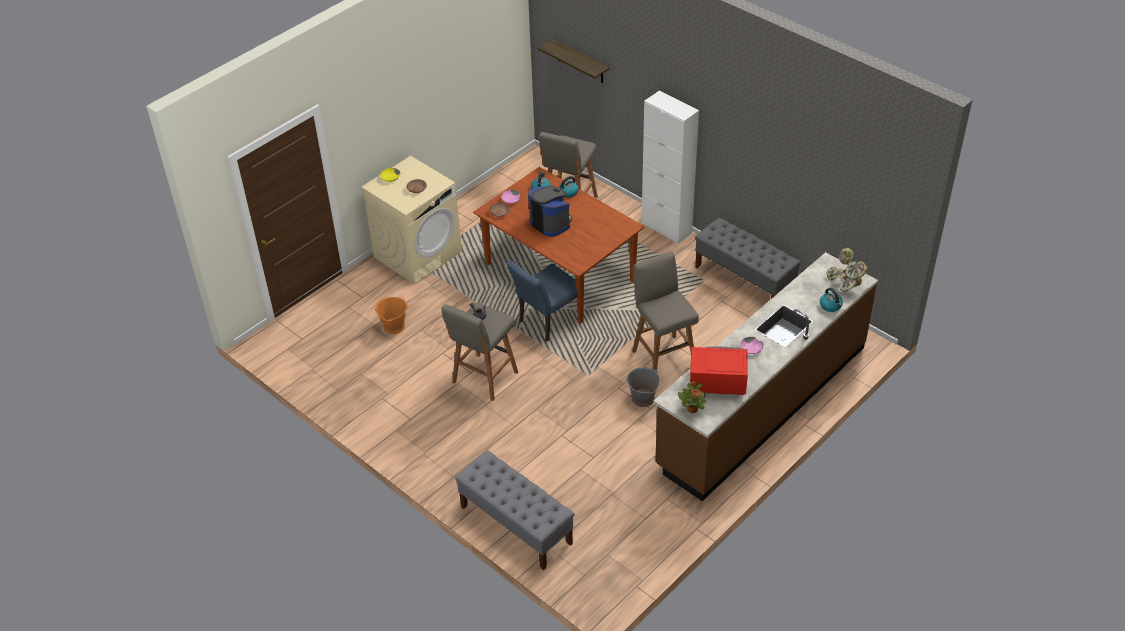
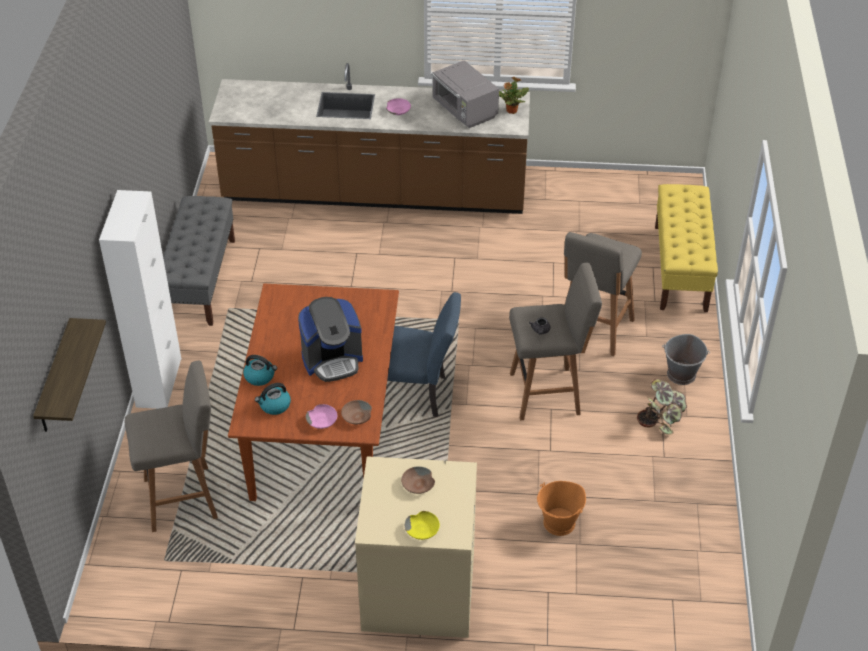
camera: 130 degrees left, 0 degrees up
(515, 525) = (680, 268): grey bench -> yellow bench
(550, 223) = (332, 360): coffee machine -> coffee machine turned 120 degrees counterclockwise
(642, 398) = (448, 268): grey bucket -> grey bucket (681, 374)
(663, 356) = (376, 283): grey stool -> grey stool (594, 330)
(716, 383) = (464, 111): red microwave -> grey microwave
(831, 306) = (289, 90): kettle -> none
(846, 283) = (246, 93): potted plant -> potted plant (661, 418)

